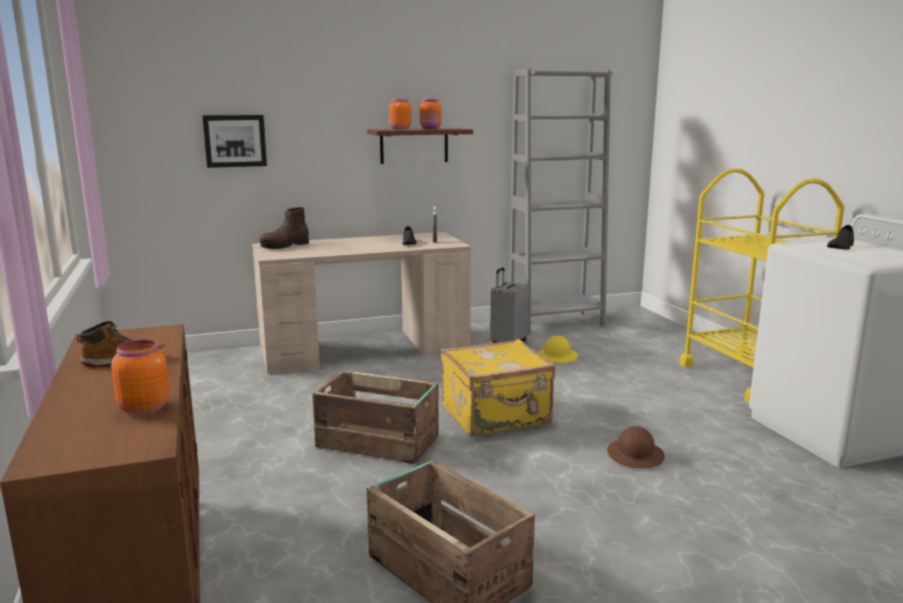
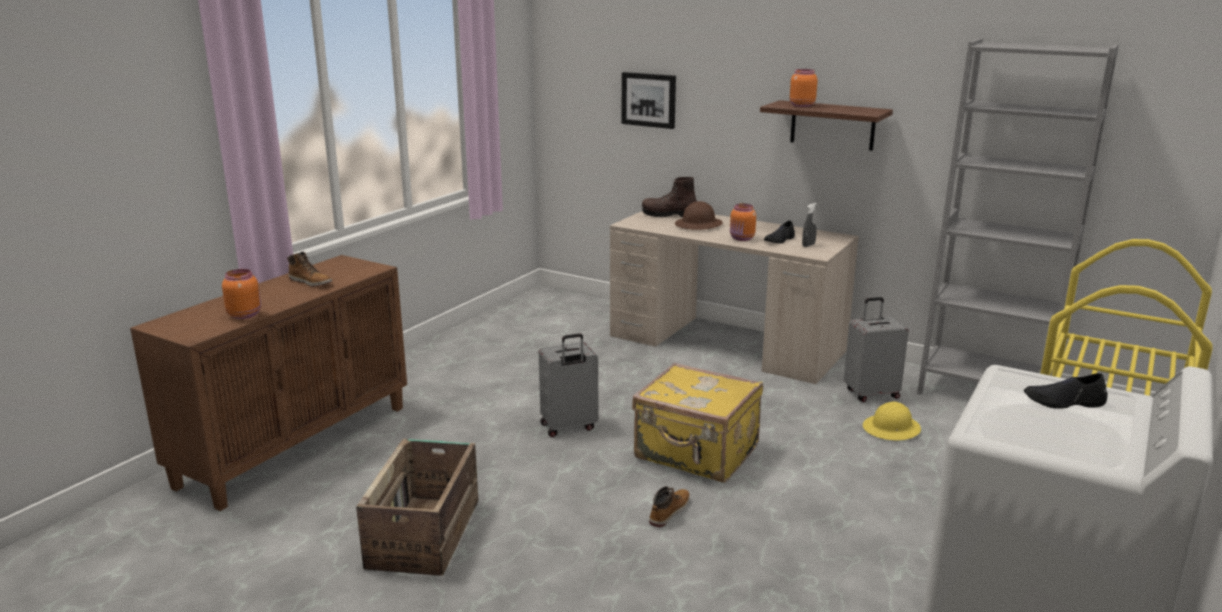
camera: 50 degrees right, 5 degrees up
(379, 442) = (569, 427): crate -> grey suitcase
(430, 129) = (836, 109): orange jar -> orange jar (742, 239)
(559, 455) = (668, 512): none -> boot
(635, 455) = (731, 551): brown hard hat -> brown hard hat (698, 225)

